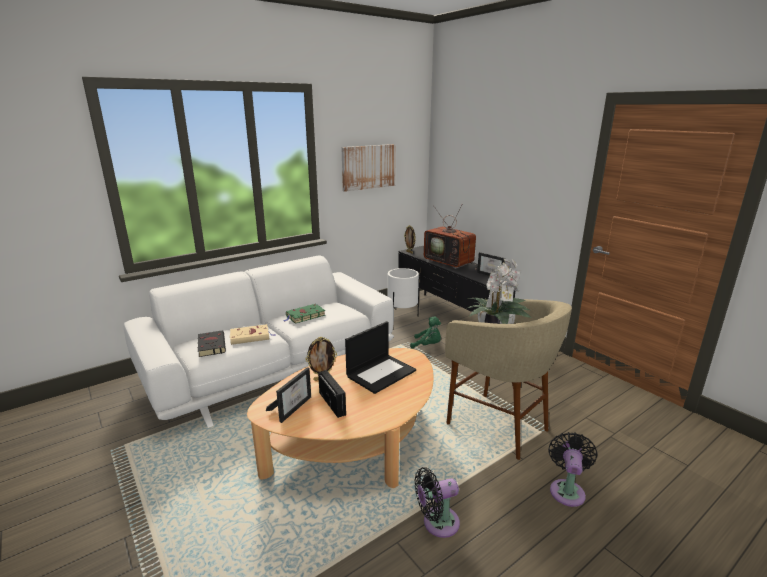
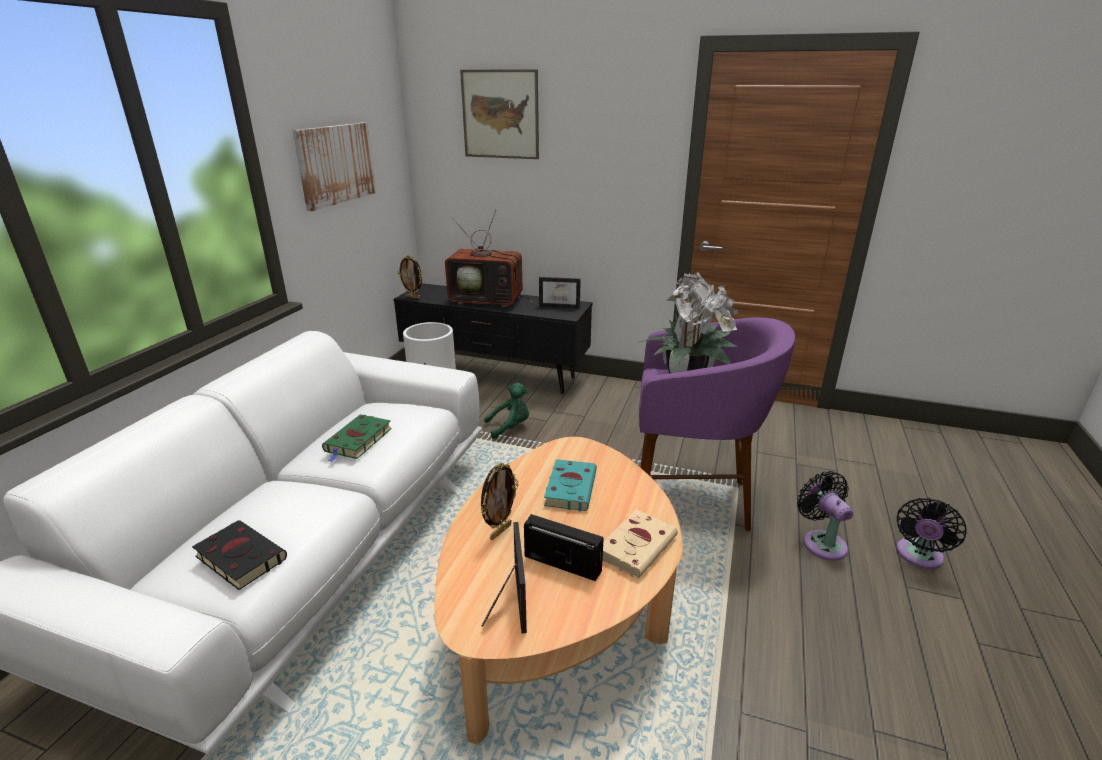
camera: 35 degrees left, 5 degrees up
(251, 337) = (303, 510): beige book -> beige book (638, 546)
(381, 373) = (570, 487): laptop -> turquoise book
(437, 523) = (754, 657): black fan -> black fan (918, 556)
(478, 143) = (500, 114): none -> picture
(498, 426) = (692, 500): beige stool -> purple stool

